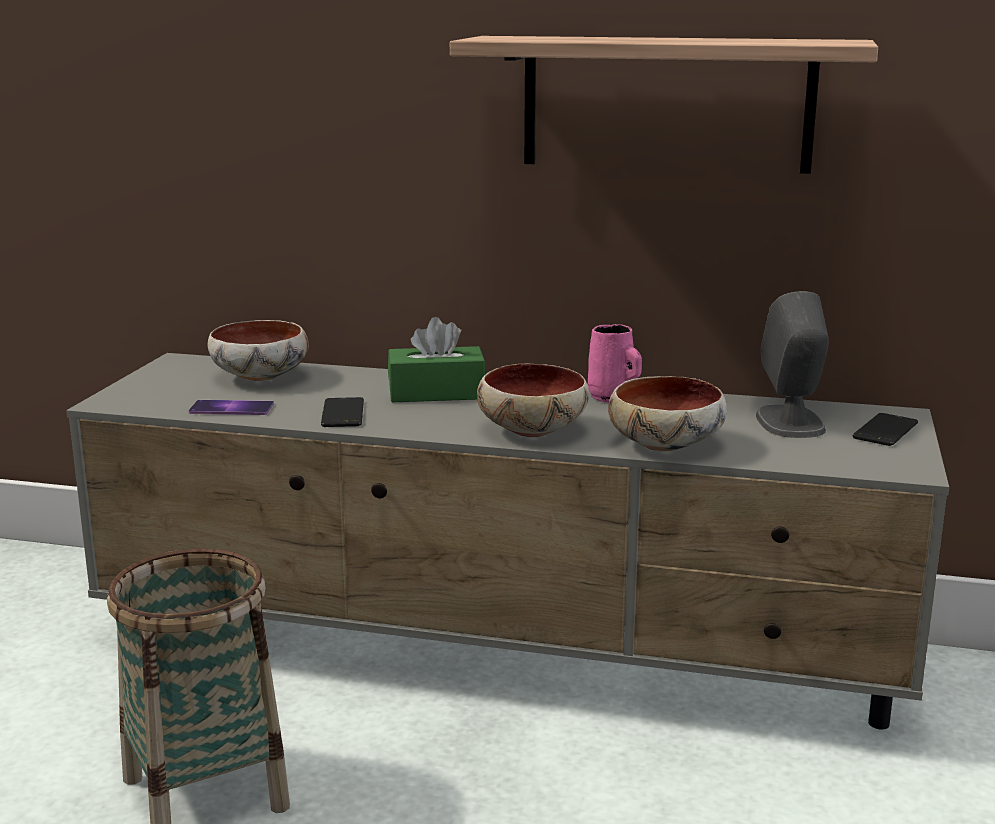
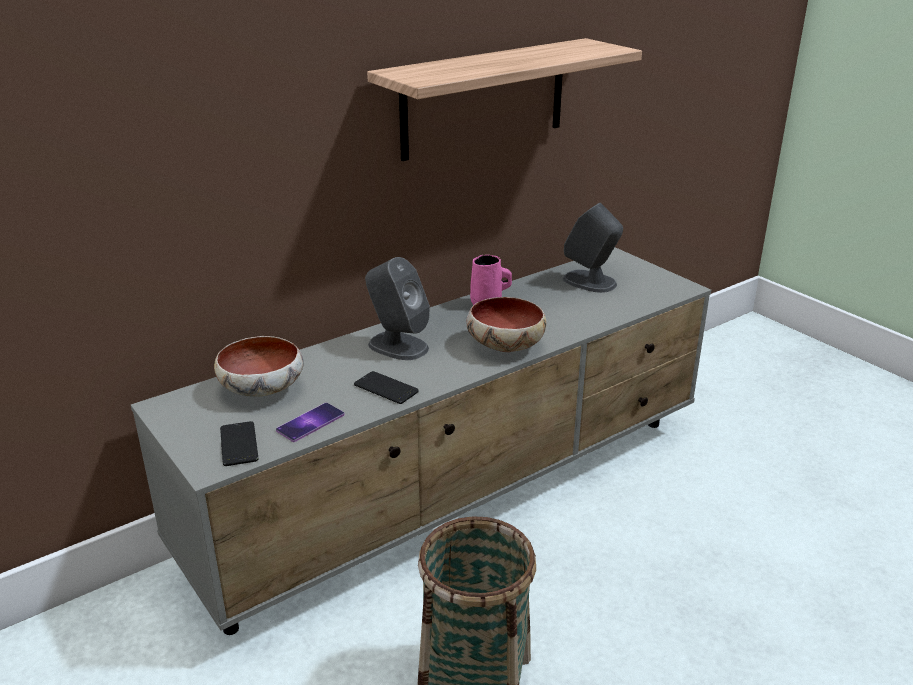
camera: 50 degrees left, 10 degrees up
(436, 393) = (397, 346): green tissue box -> grey speaker
(666, 444) = (577, 322): bowl -> none
(885, 431) = (630, 268): phone -> phone (239, 444)

